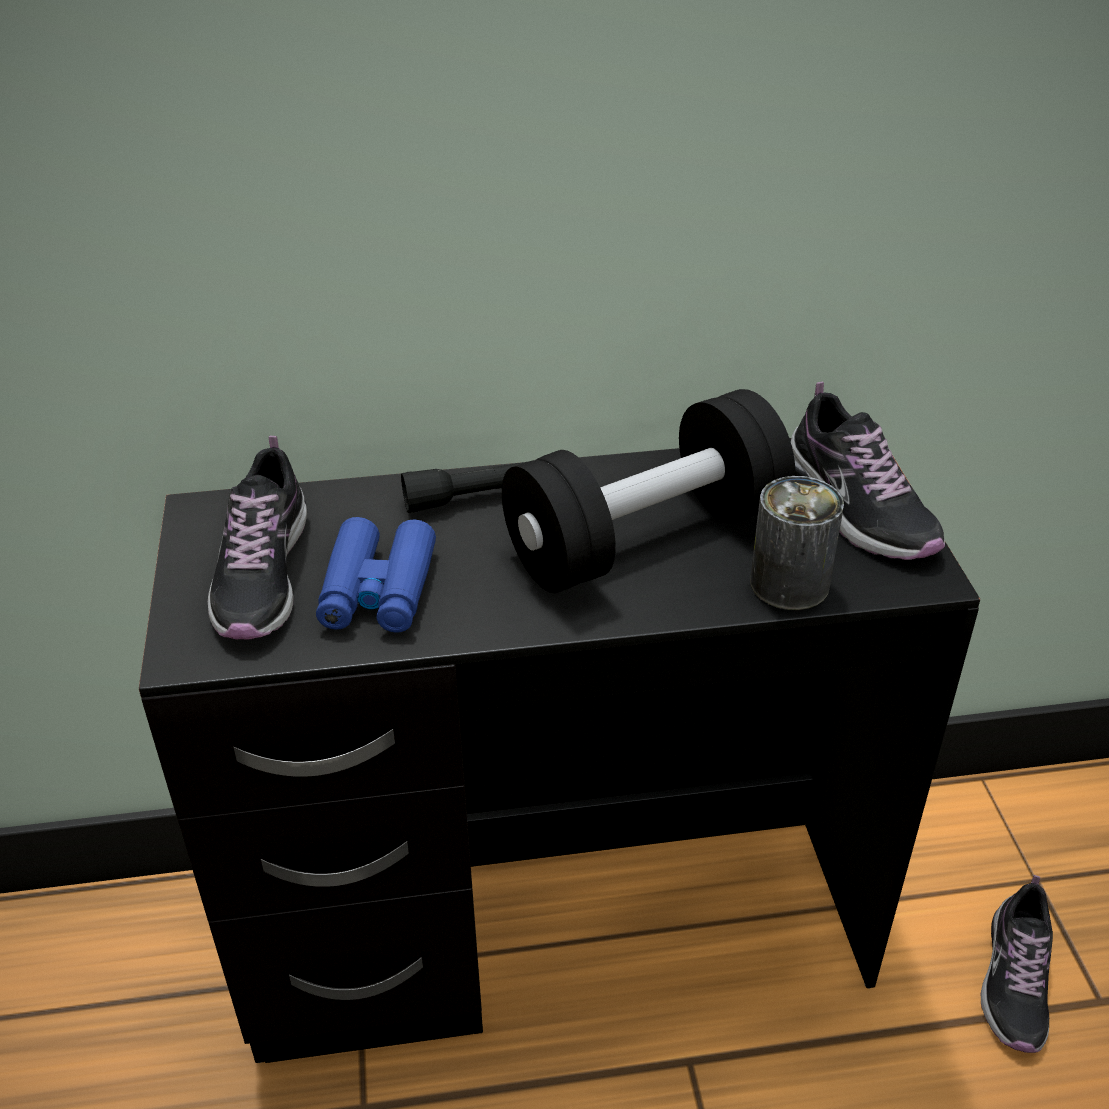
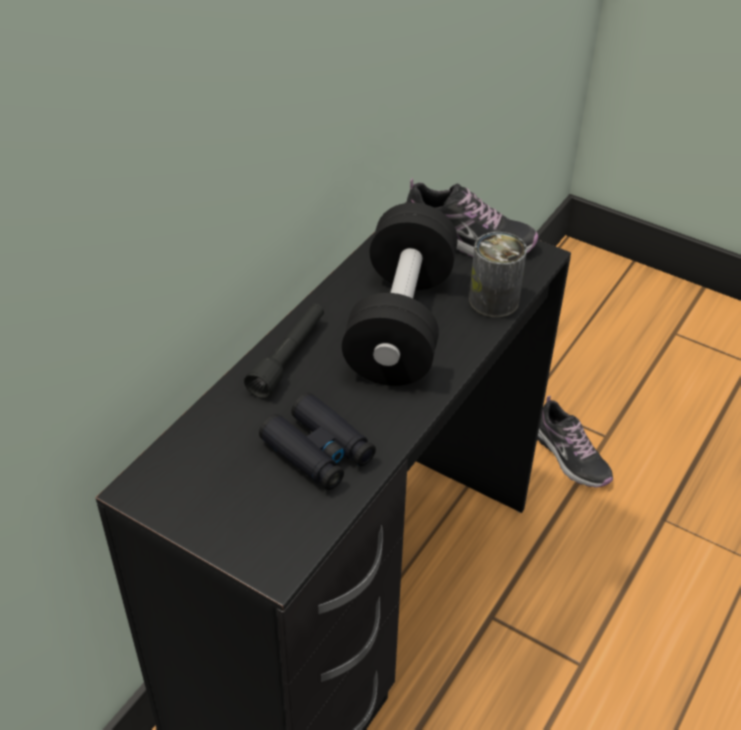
camera: 50 degrees left, 5 degrees up
(262, 574) = (242, 493): shoe -> none
(378, 590) = (318, 451): blue binoculars -> black binoculars

